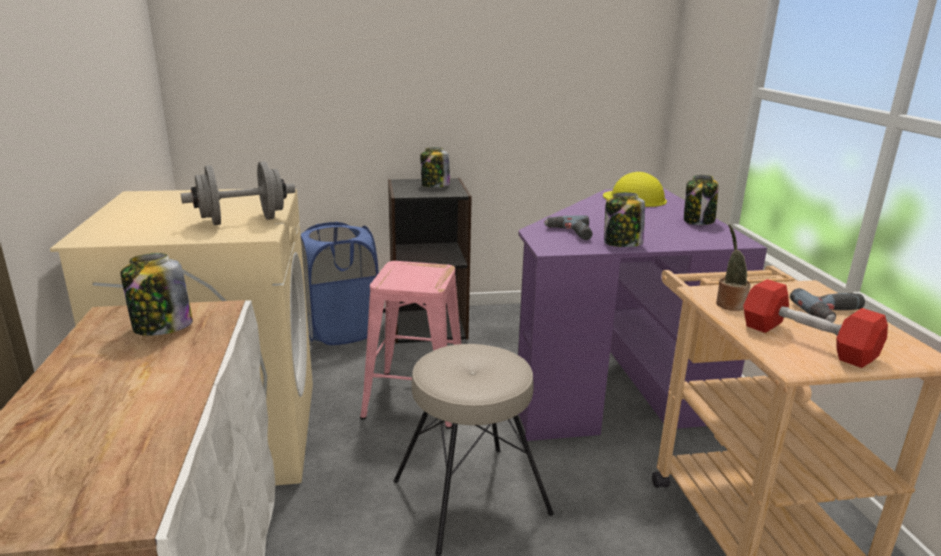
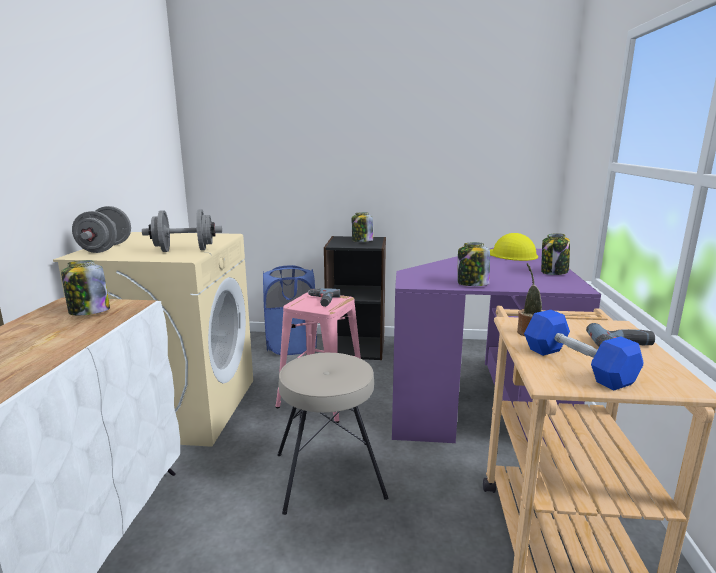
camera: 15 degrees right, 5 degrees down
(115, 223) = (105, 248): none -> grey dumbbell
(570, 233) = (435, 275): power drill -> power drill (321, 301)
(806, 341) = (576, 365): red dumbbell -> blue dumbbell

